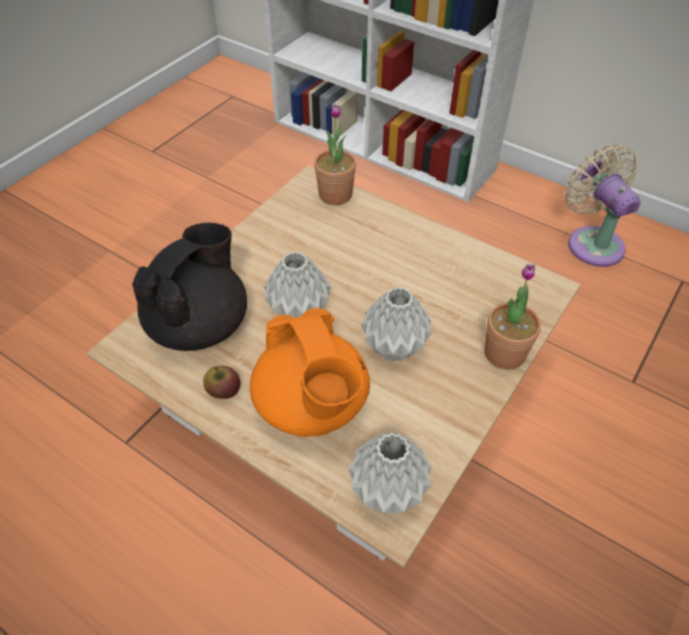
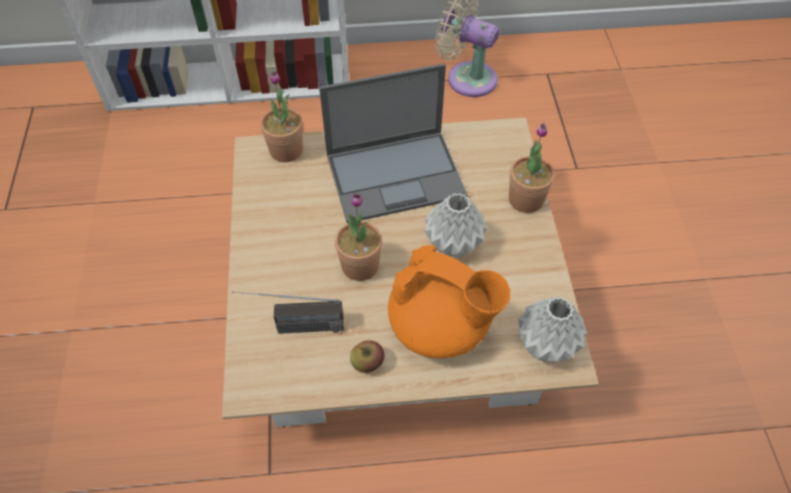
camera: 40 degrees left, 5 degrees up
(200, 324) = (293, 327): black teapot -> radio
(299, 313) = (360, 266): grey vase -> potted plant
(405, 263) = (397, 175): none -> laptop

